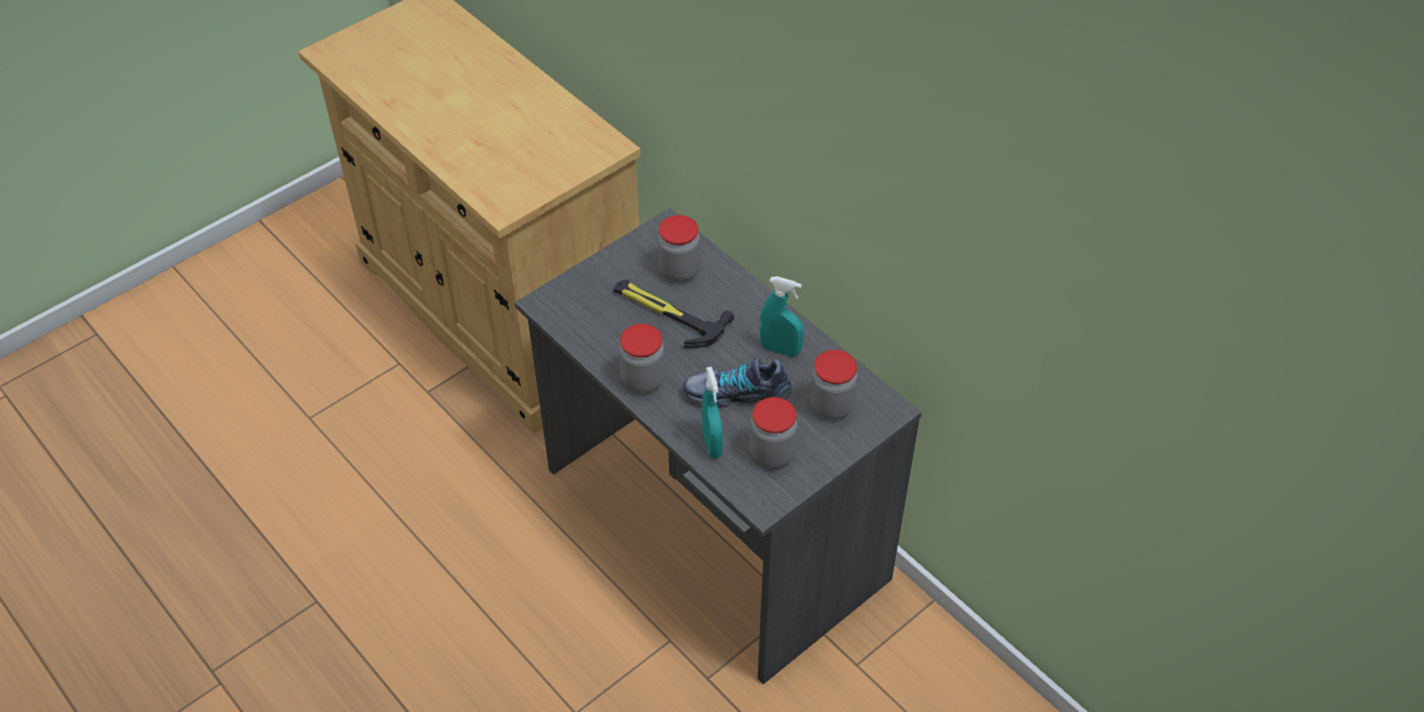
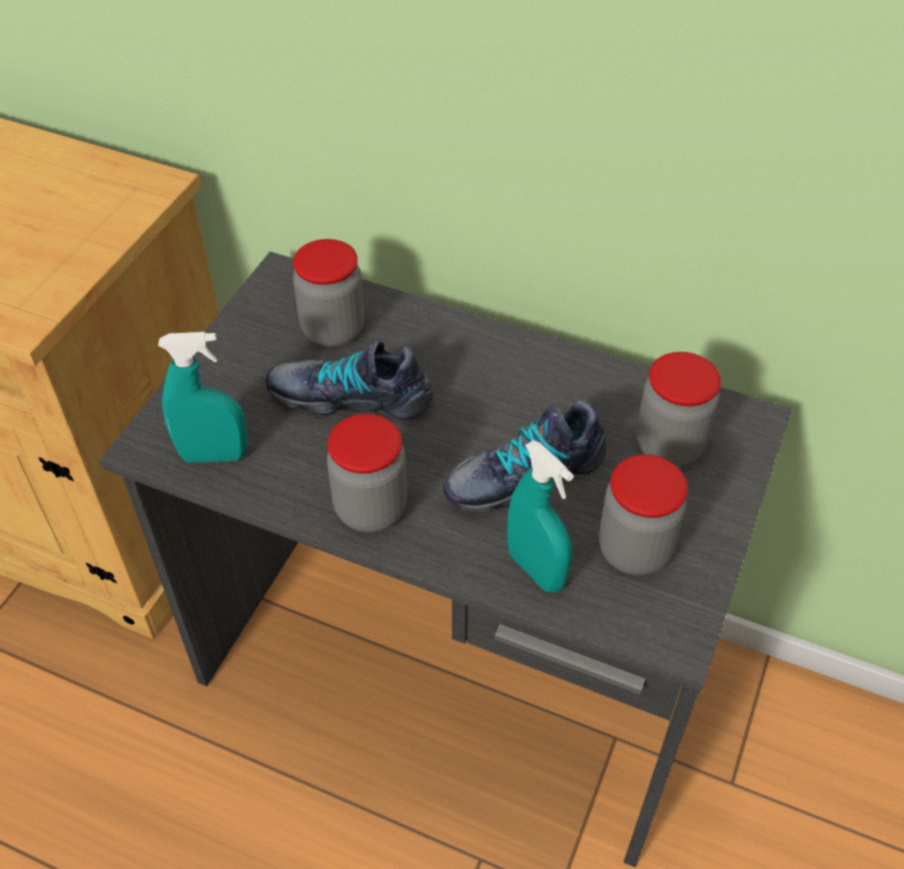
camera: 25 degrees left, 0 degrees up
(667, 314) = (351, 396): hammer -> shoe
(780, 349) = (545, 390): turquoise spray bottle -> turquoise spray bottle (214, 455)

